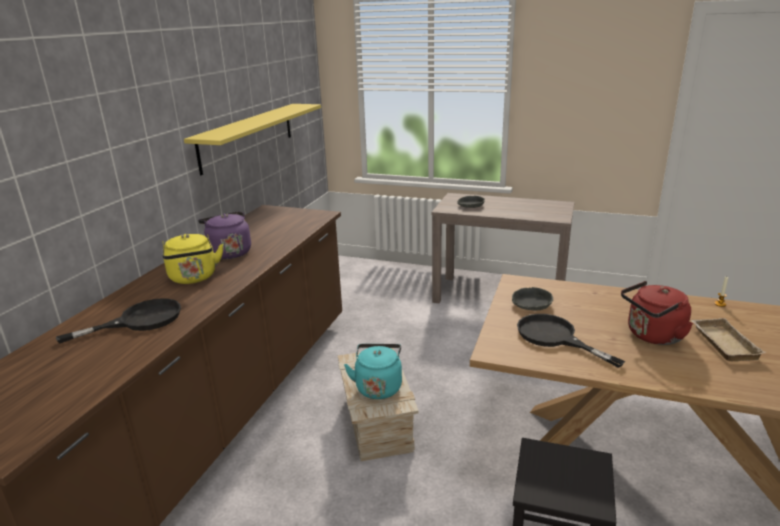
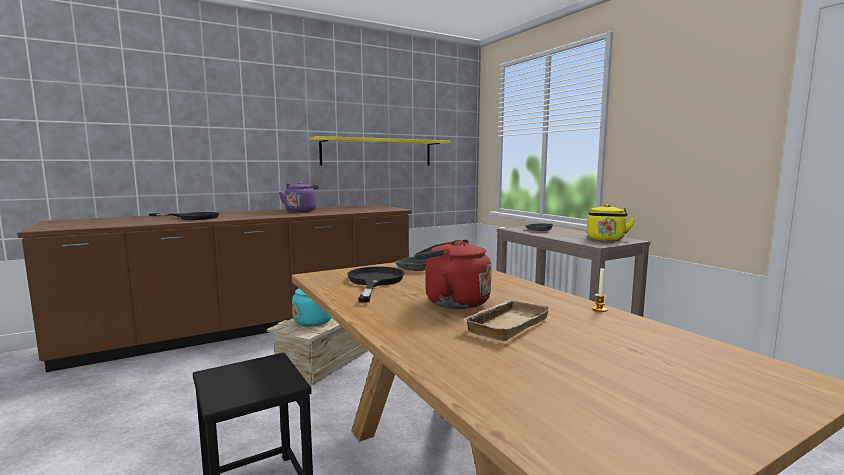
camera: 40 degrees right, 15 degrees down
(194, 278) = (257, 213): yellow kettle -> yellow kettle (606, 239)

